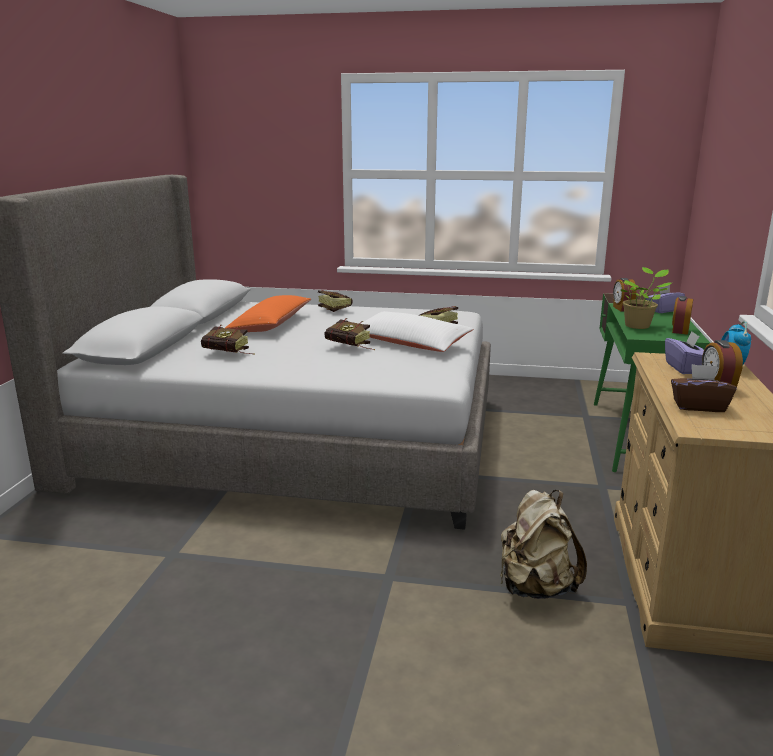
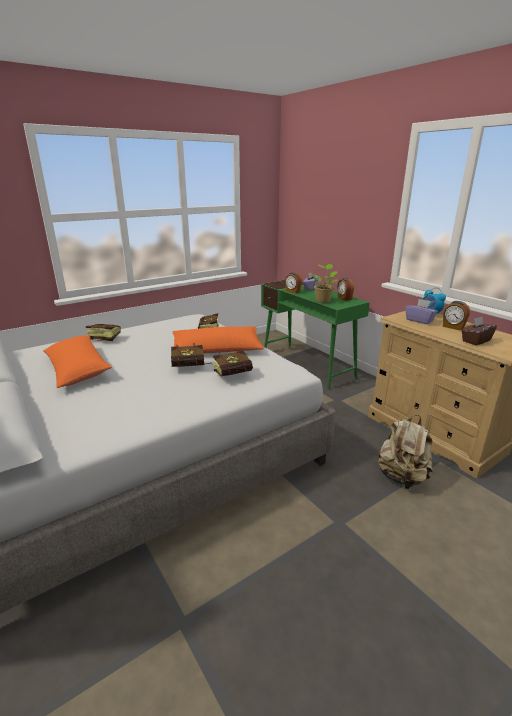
camera: 45 degrees left, 5 degrees up
(230, 354) = (102, 410): book -> book (236, 374)
(410, 343) = (217, 349): white pillow -> orange pillow

